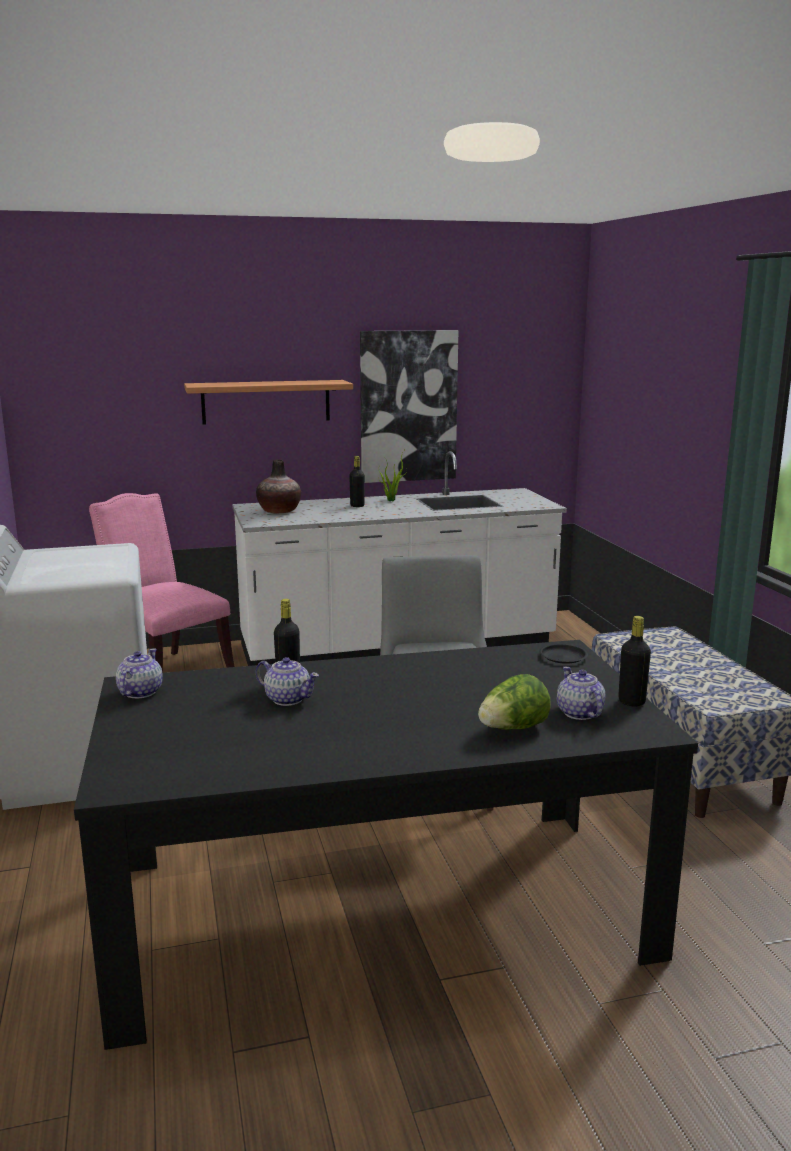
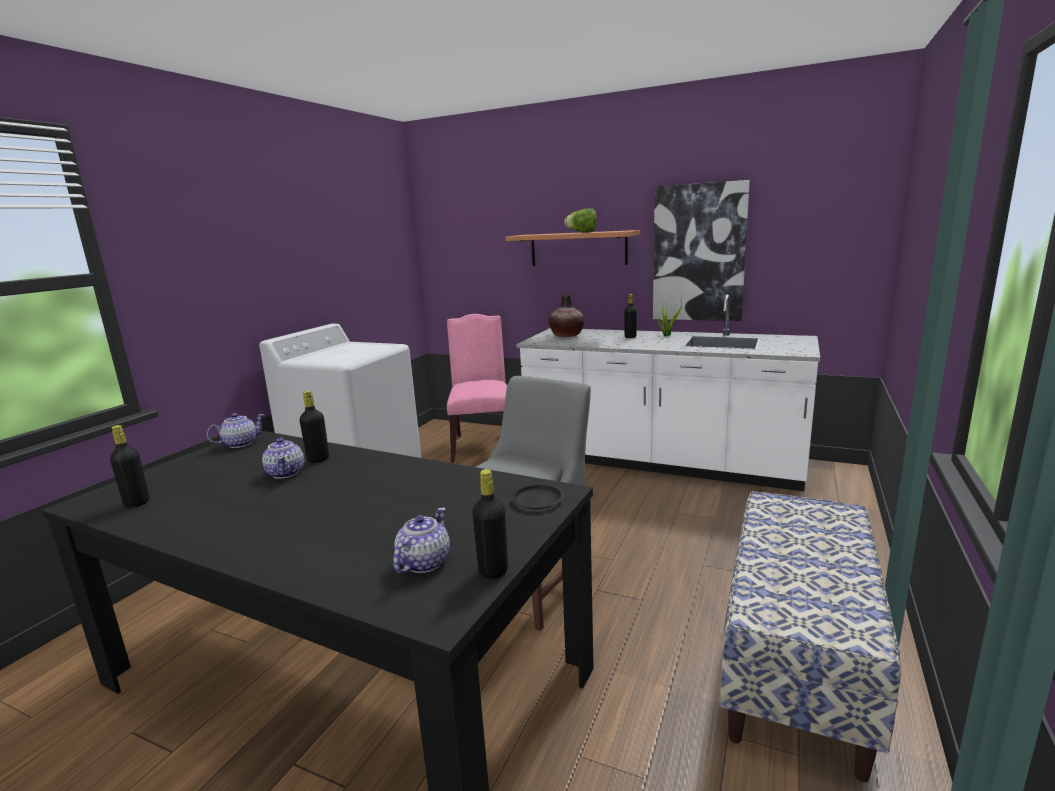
camera: 40 degrees right, 0 degrees up
(190, 766) = (137, 503): none -> black bottle
(513, 728) = (343, 555): lettuce -> lettuce (582, 232)

